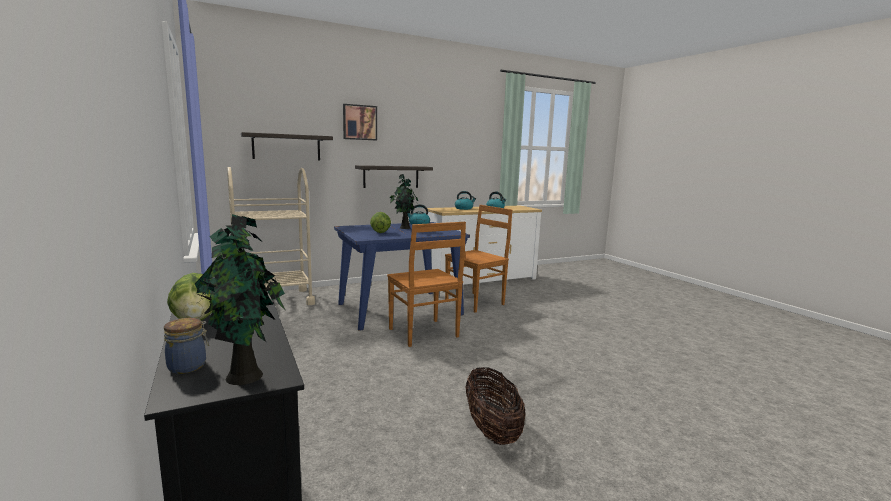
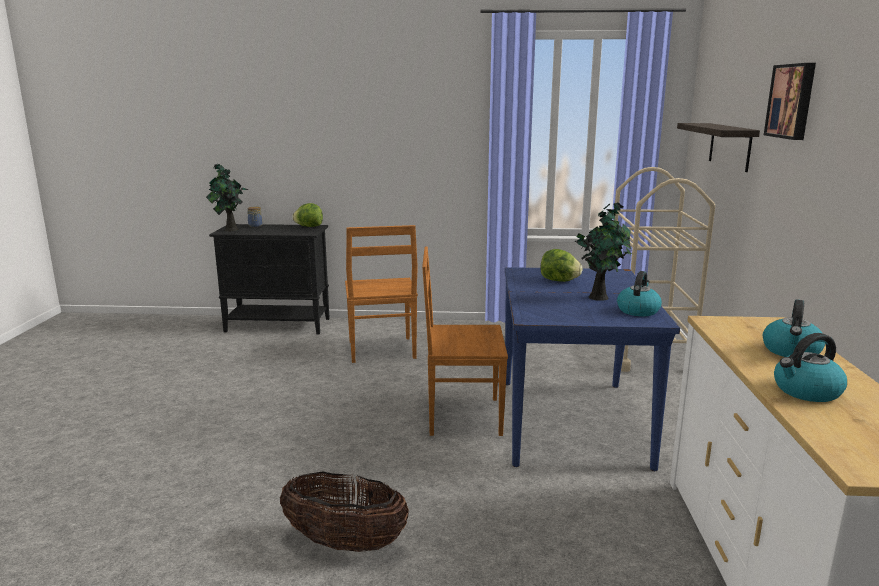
camera: 120 degrees right, 5 degrees up
(391, 176) = (807, 227): shelf -> none
(476, 302) = (578, 504): brown chair -> brown chair (381, 351)
(492, 430) = (243, 395): basket -> basket (345, 543)

